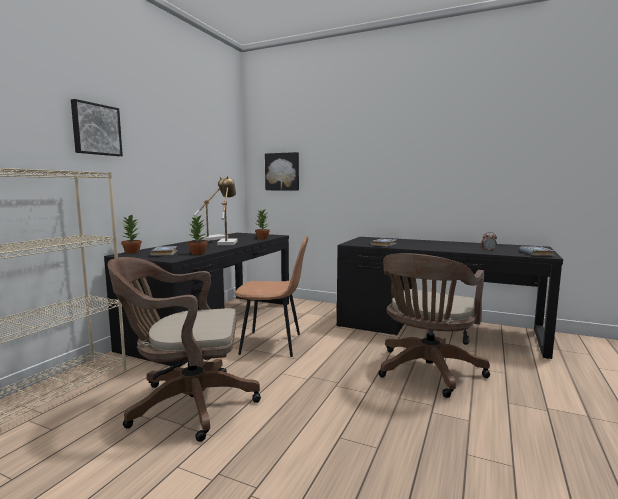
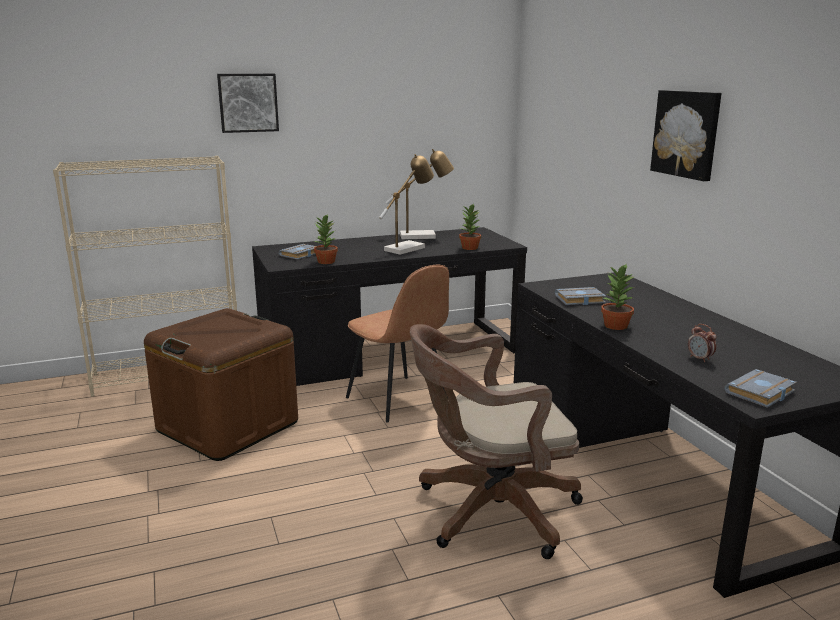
camera: 45 degrees right, 10 degrees up
(131, 252) = (283, 245): potted plant -> potted plant (615, 326)
(186, 404) = (228, 426): brown office chair -> brown storage box
(282, 171) = (550, 138): picture -> picture (687, 134)

